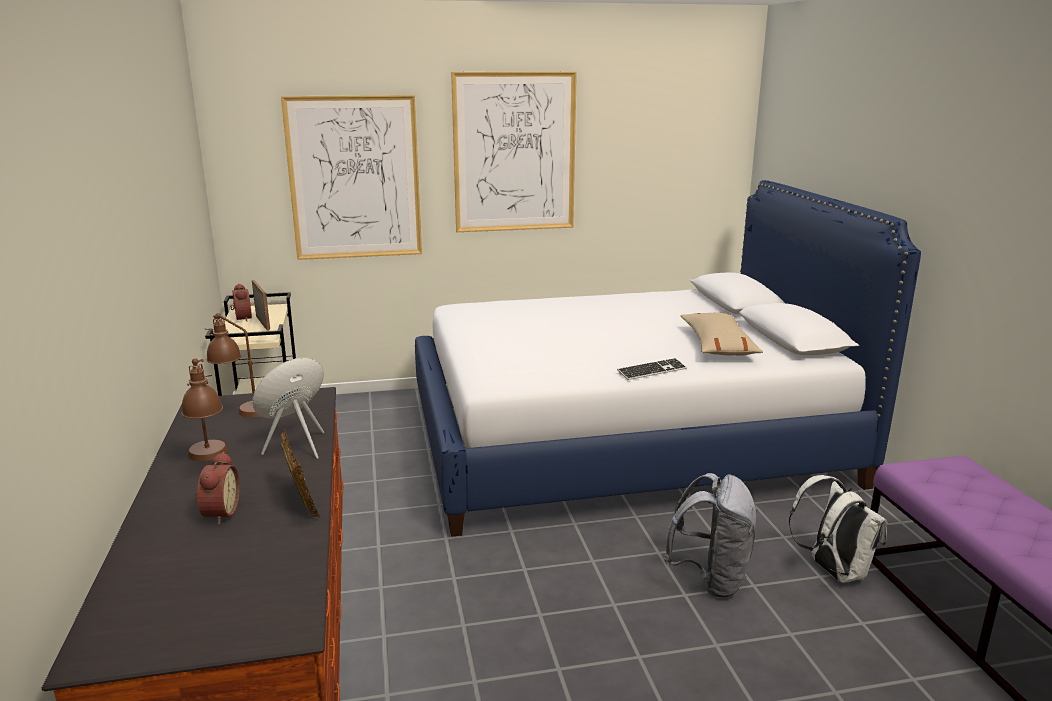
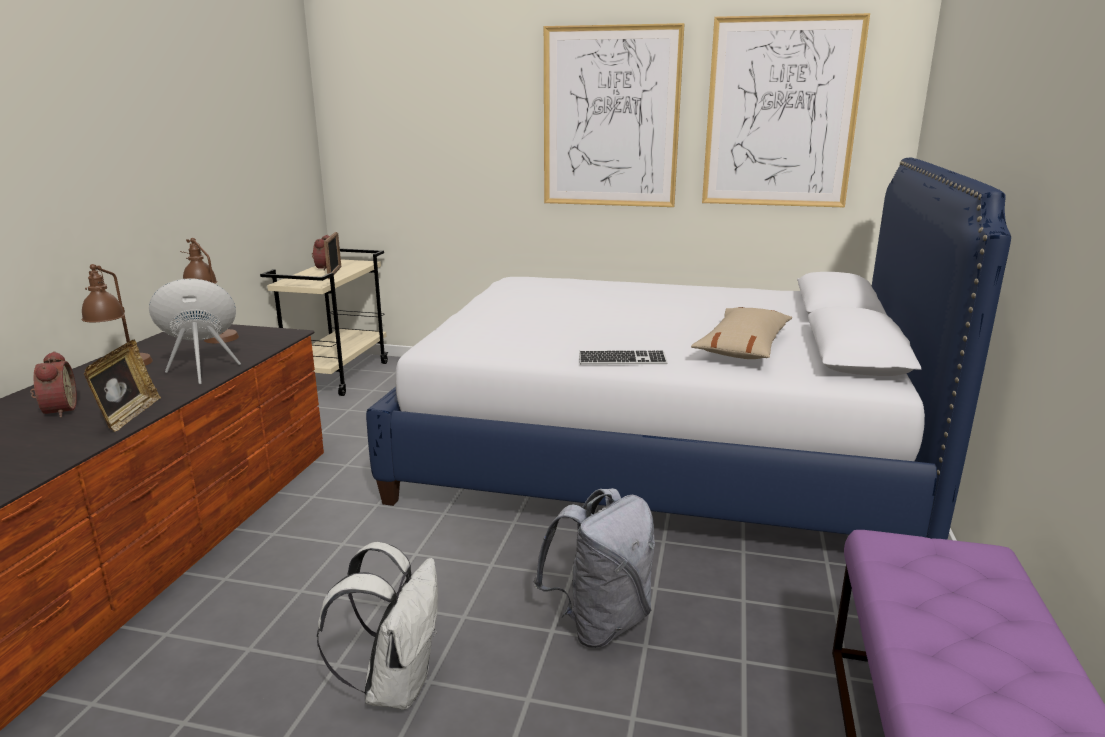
camera: 25 degrees right, 0 degrees up
(219, 513) = (57, 411): alarm clock -> alarm clock turned 45 degrees counterclockwise
(354, 178) = (446, 139): picture -> picture (780, 113)
(833, 571) = (768, 660): white backpack -> white backpack (395, 684)

